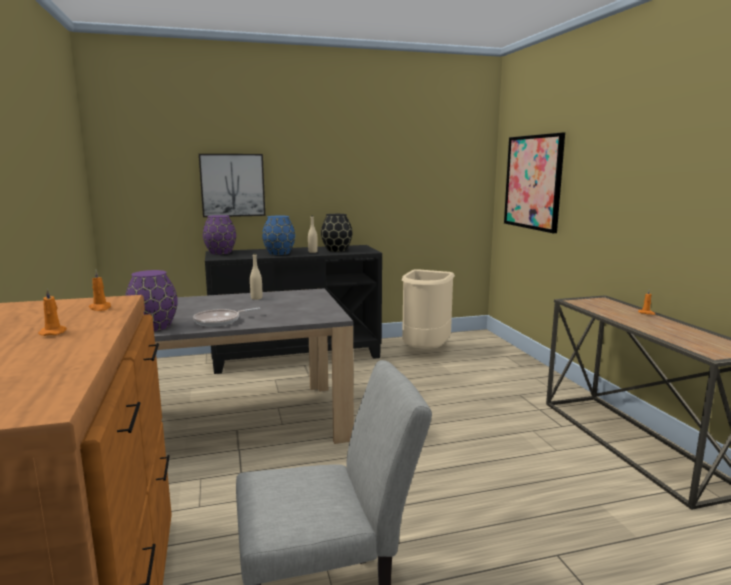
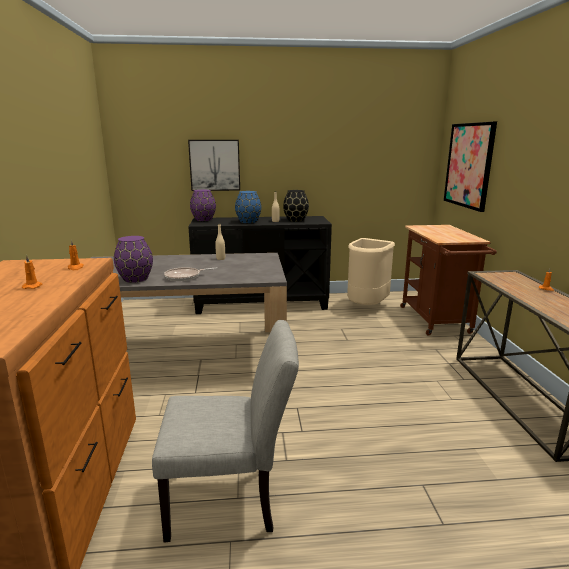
camera: 10 degrees right, 5 degrees up
(510, 363) = (437, 322): none -> brown cart

